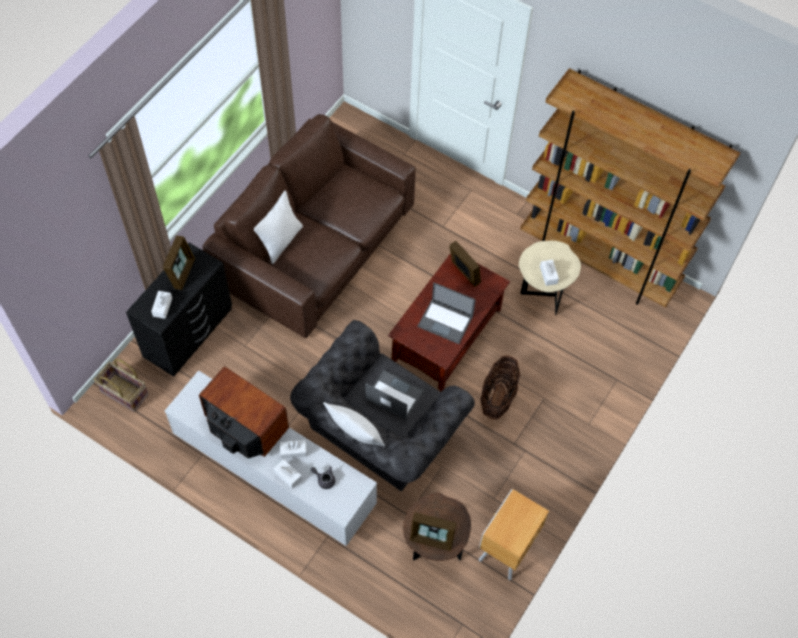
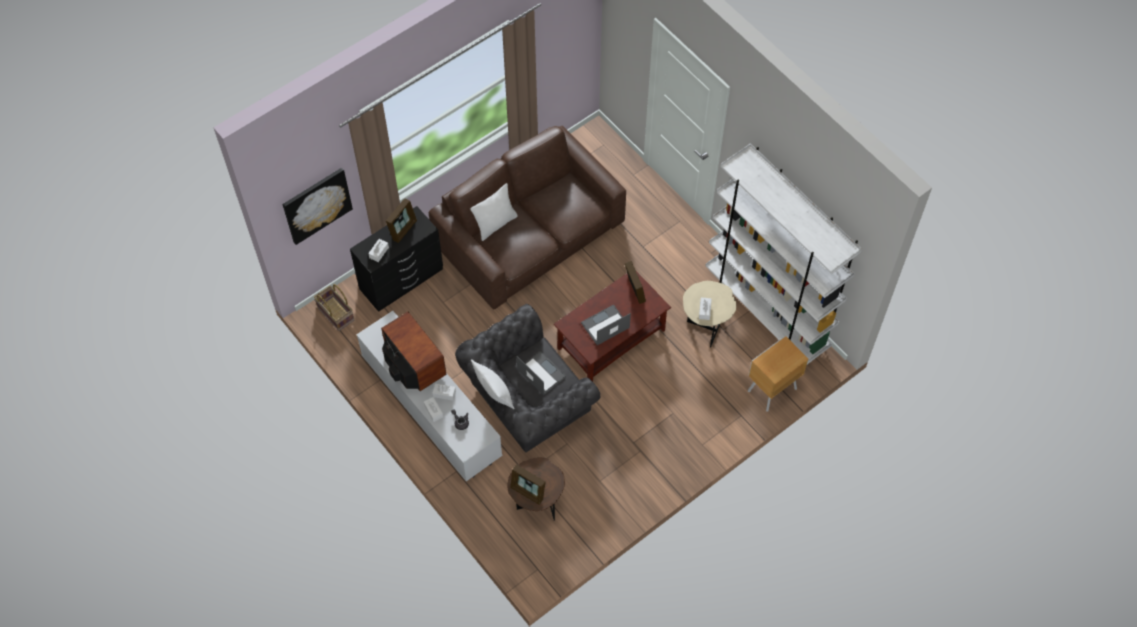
camera: 20 degrees right, 0 degrees up
(77, 268) = (317, 205): none -> picture
(446, 321) = (605, 325): laptop -> laptop turned 105 degrees clockwise
(498, 397) = (634, 401): basket -> none
(505, 550) = (593, 524): brown nightstand -> brown nightstand (770, 390)
(599, 262) = (766, 313): brown bookcase -> white bookcase

